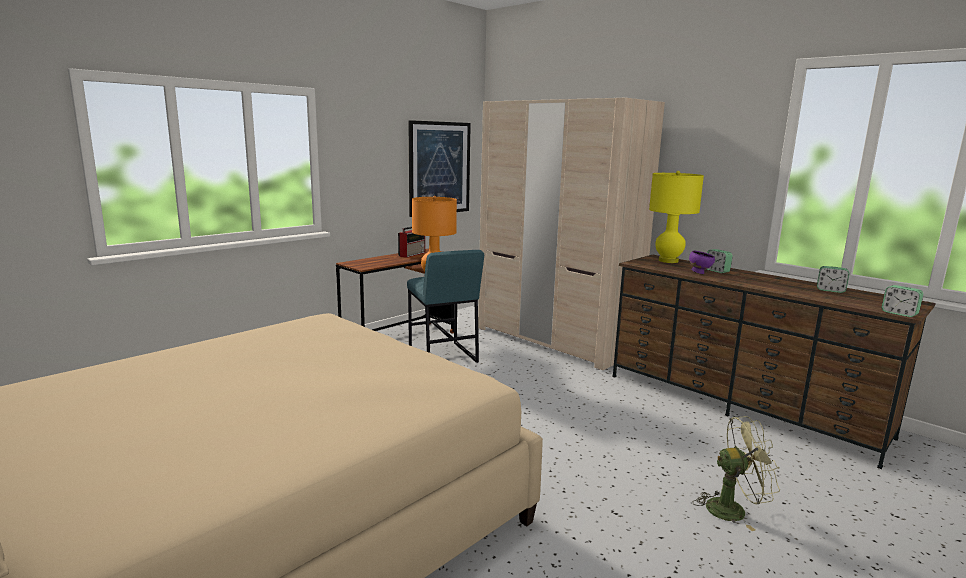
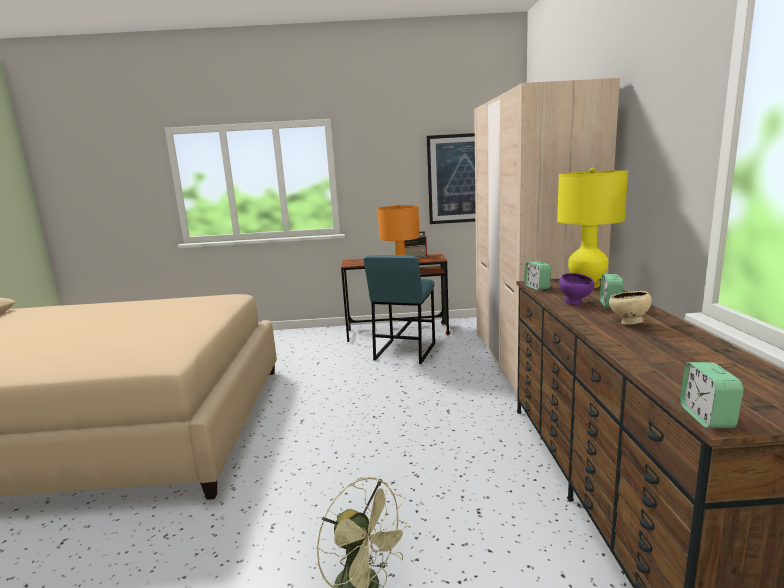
camera: 45 degrees right, 0 degrees up
(758, 280) = (628, 323): none -> beige bowl
(830, 290) = (707, 357): alarm clock -> alarm clock (537, 287)

